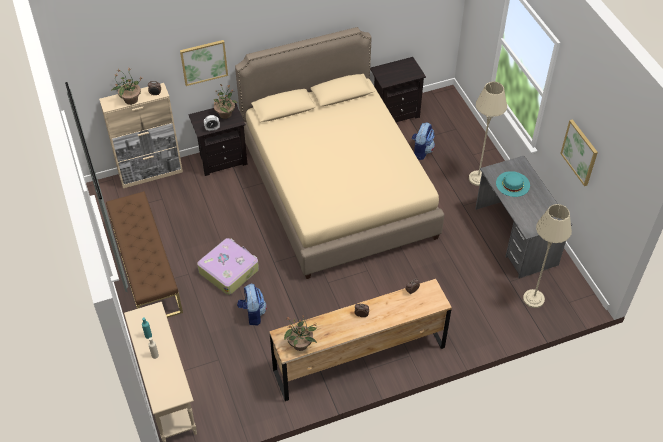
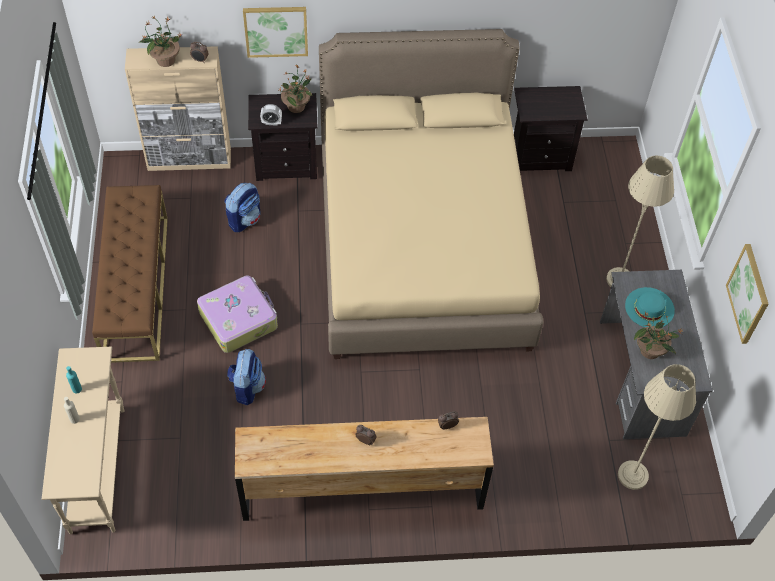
camera: 15 degrees right, 5 degrees up
(300, 344) = (269, 458): potted plant -> potted plant (650, 351)
(421, 151) = (556, 219): backpack -> backpack (244, 219)

